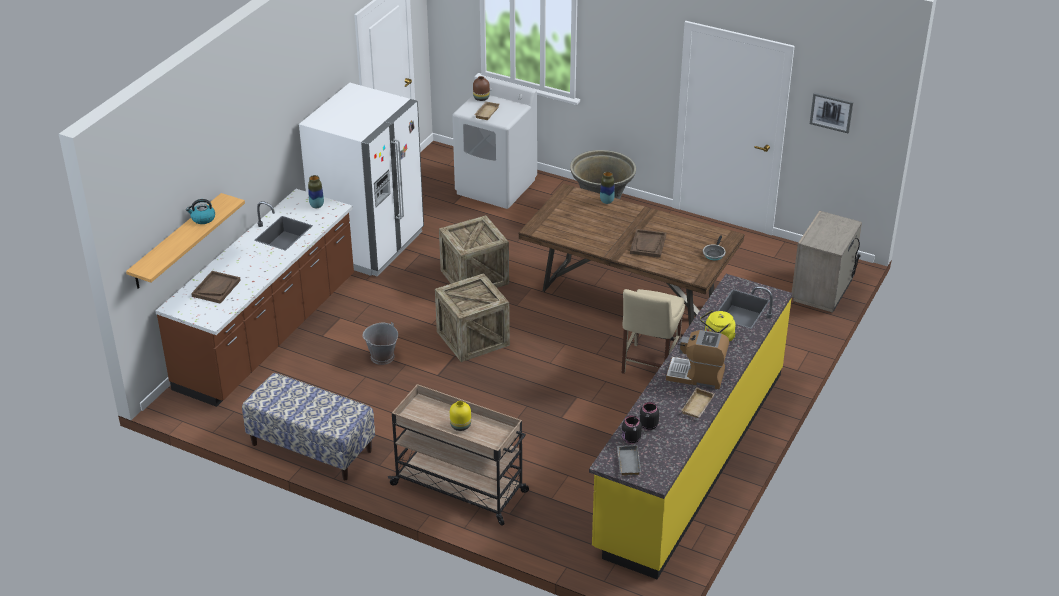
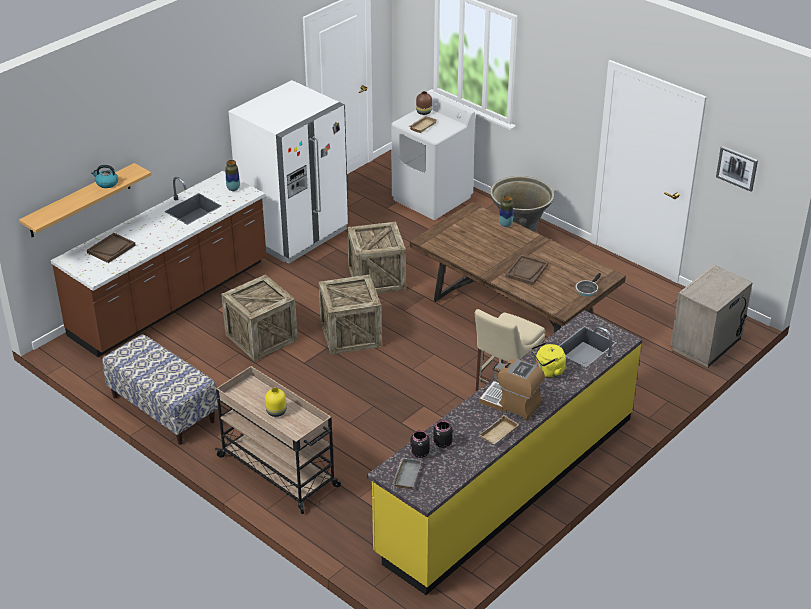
camera: 15 degrees right, 0 degrees up
(382, 357) = (261, 337): grey bucket -> crate

